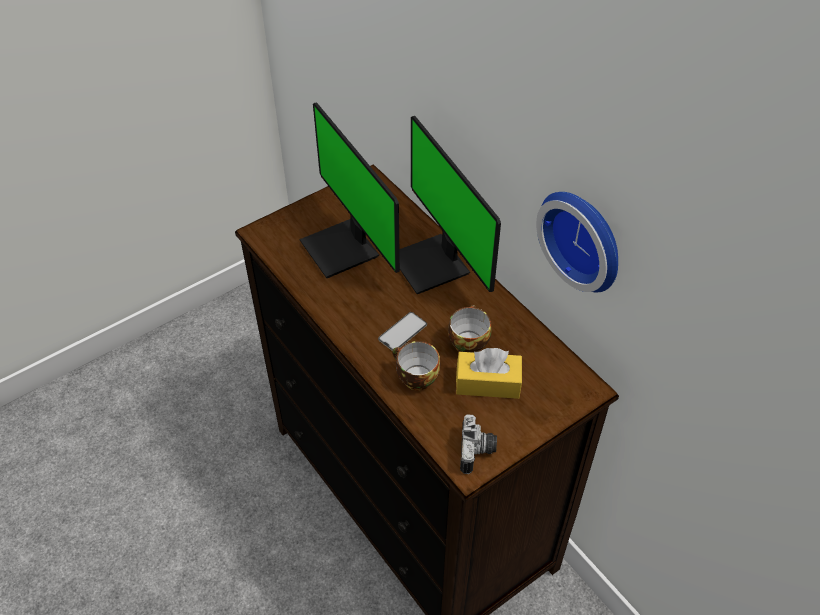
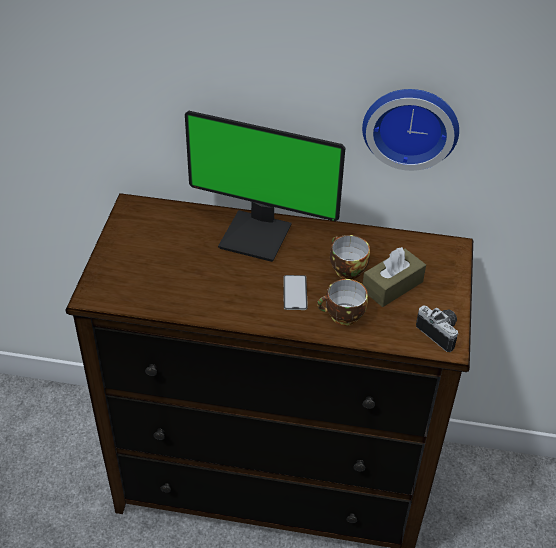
camera: 45 degrees left, 5 degrees down
(343, 249) = (176, 265): monitor -> none
(488, 383) = (392, 286): yellow tissue box -> brown tissue box

